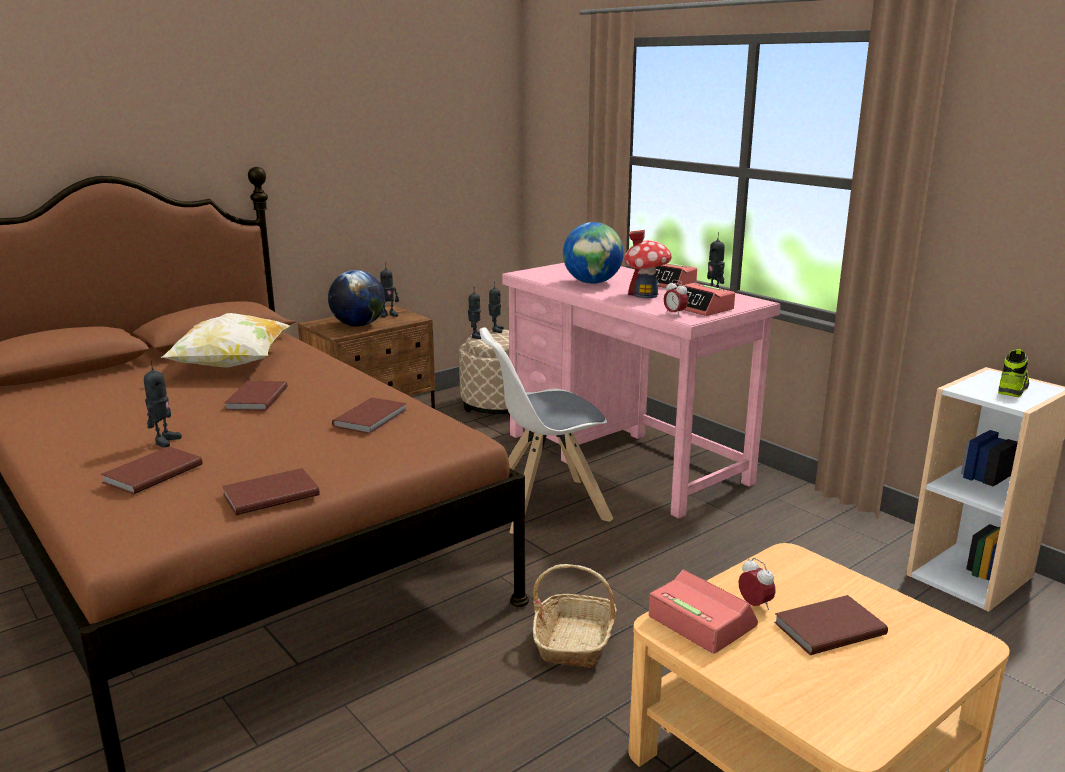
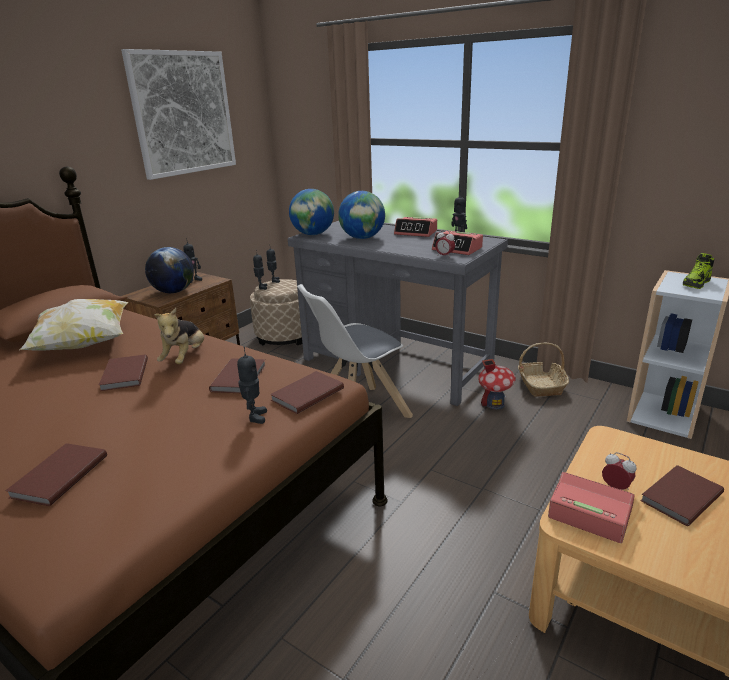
camera: 15 degrees left, 5 degrees up
(164, 441) = (55, 435): toy robot -> toy robot (255, 417)
(269, 494) = (189, 477): brown book -> brown book (306, 394)
(327, 392) = (185, 358): none -> plush toy
(406, 112) = (183, 113): none -> picture
(535, 272) = (313, 234): none -> globe
(575, 641) = (438, 527): basket -> basket (540, 385)
(626, 457) = (396, 364): pink desk -> grey desk
(646, 295) = (410, 243): toy house -> toy house (494, 404)
(1011, 388) = (696, 283): shoe -> shoe turned 150 degrees counterclockwise

